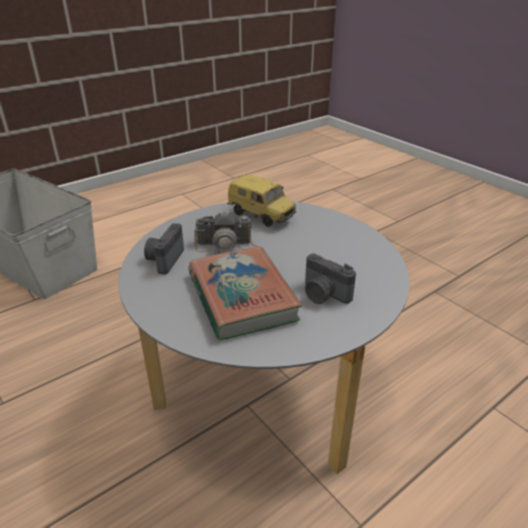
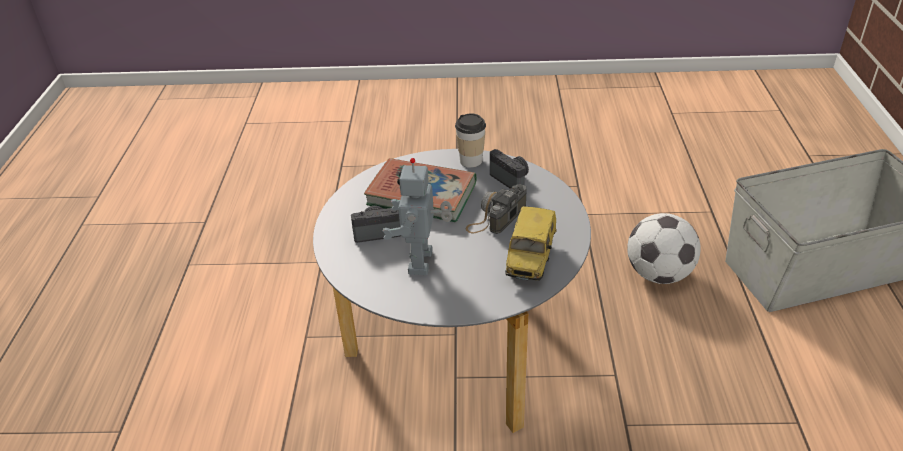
camera: 130 degrees right, 5 degrees up
(83, 323) = (658, 274): none -> football
(150, 295) = (471, 161): none -> cup
(262, 216) = (531, 260): toy car -> toy car turned 60 degrees counterclockwise
(325, 254) = (423, 262): none -> toy robot

